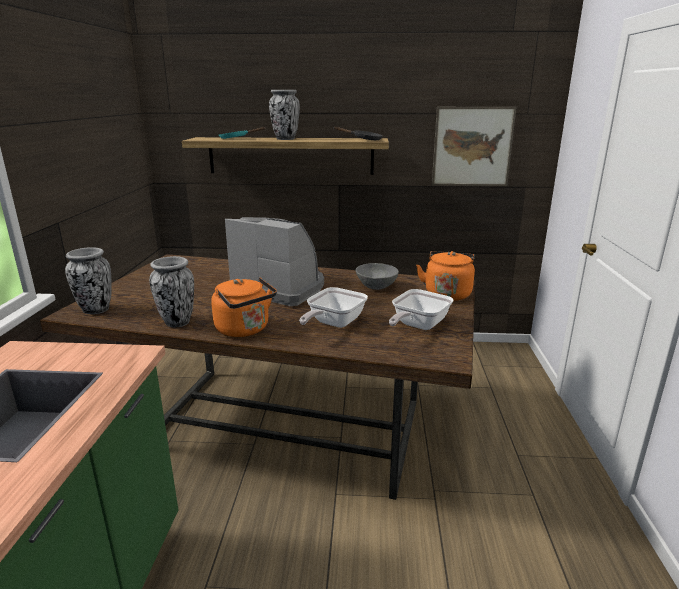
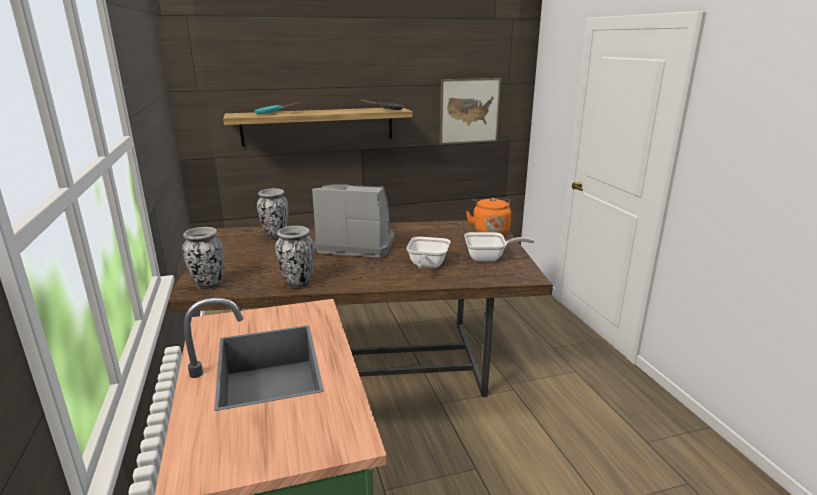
camera: 20 degrees left, 0 degrees up
(245, 330) = (362, 280): orange kettle -> none
(285, 139) = (318, 112): vase -> vase (275, 235)
(376, 286) = (432, 233): grey bowl -> none
(417, 326) = (489, 258): frying pan -> frying pan turned 105 degrees counterclockwise

